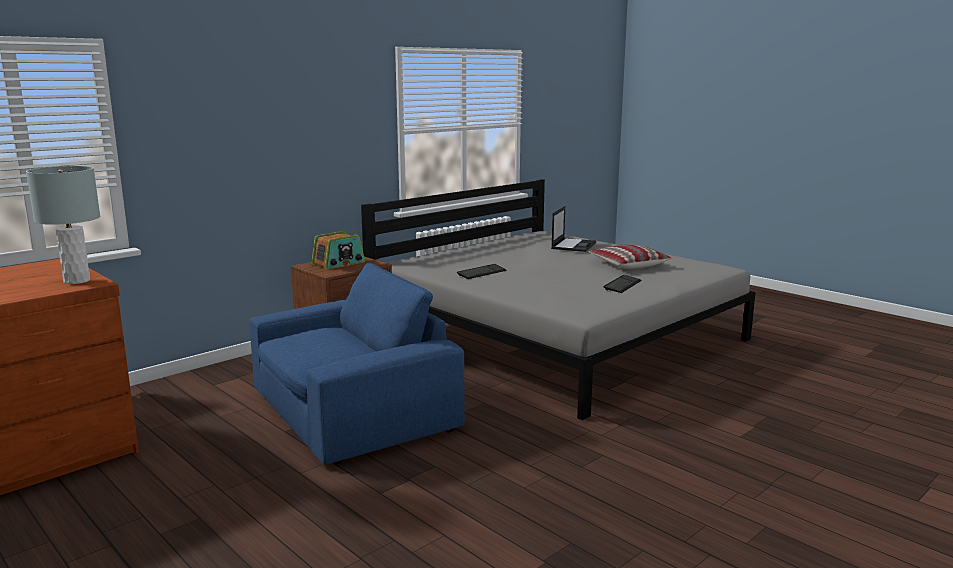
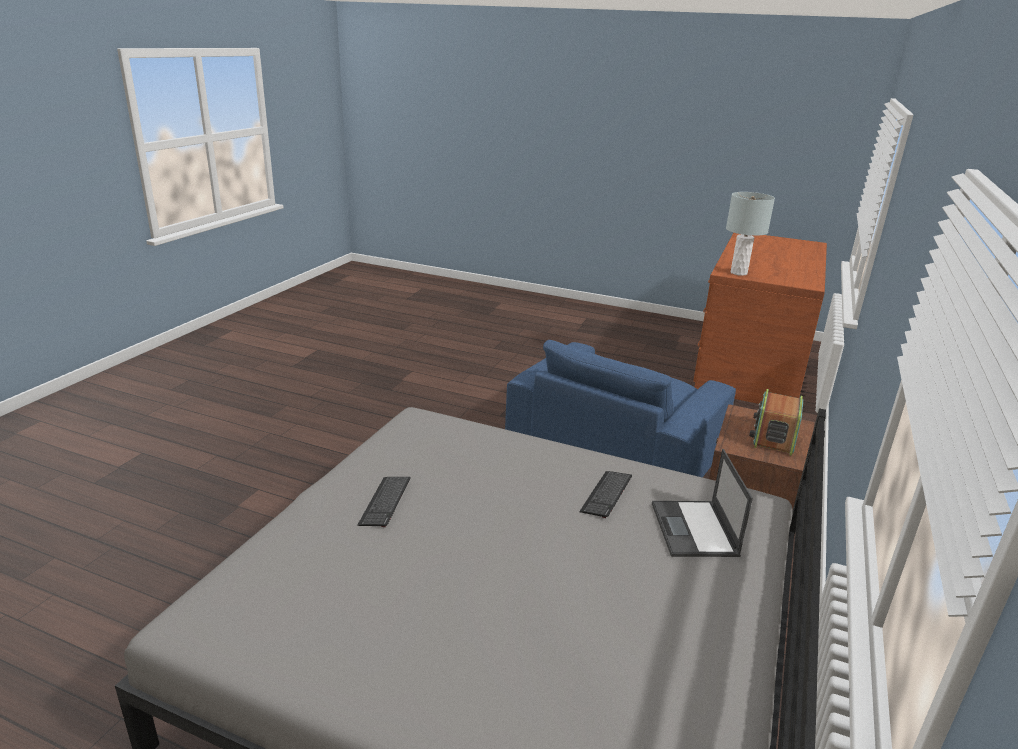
camera: 155 degrees right, 10 degrees up
(573, 245) = (536, 683): laptop -> laptop (694, 530)
(628, 264) = (387, 596): pillow -> none

